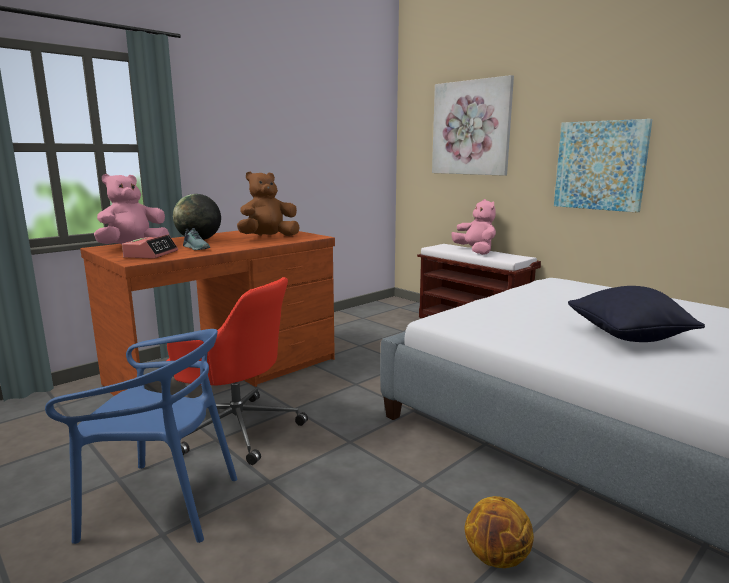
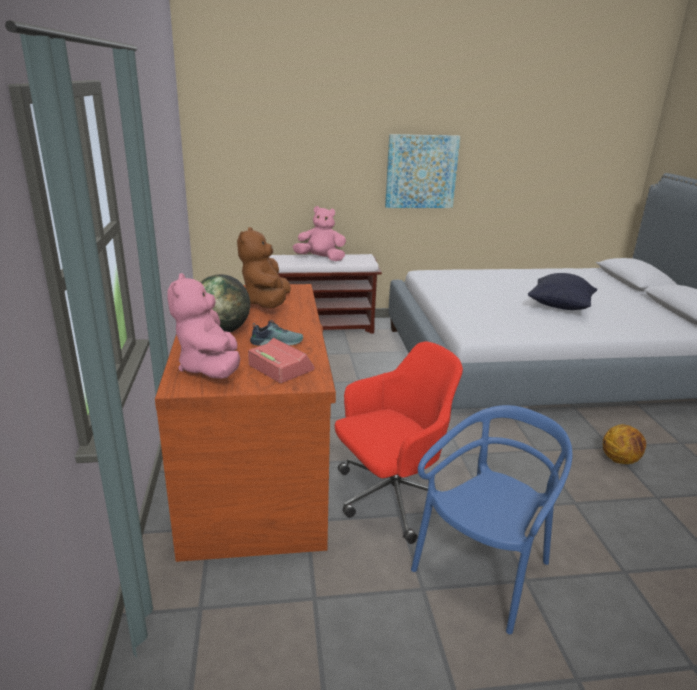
camera: 55 degrees left, 10 degrees up
(471, 128) = (290, 133): picture -> none

